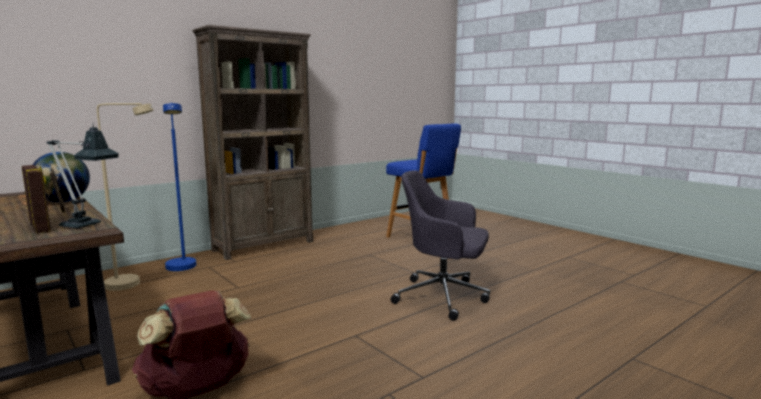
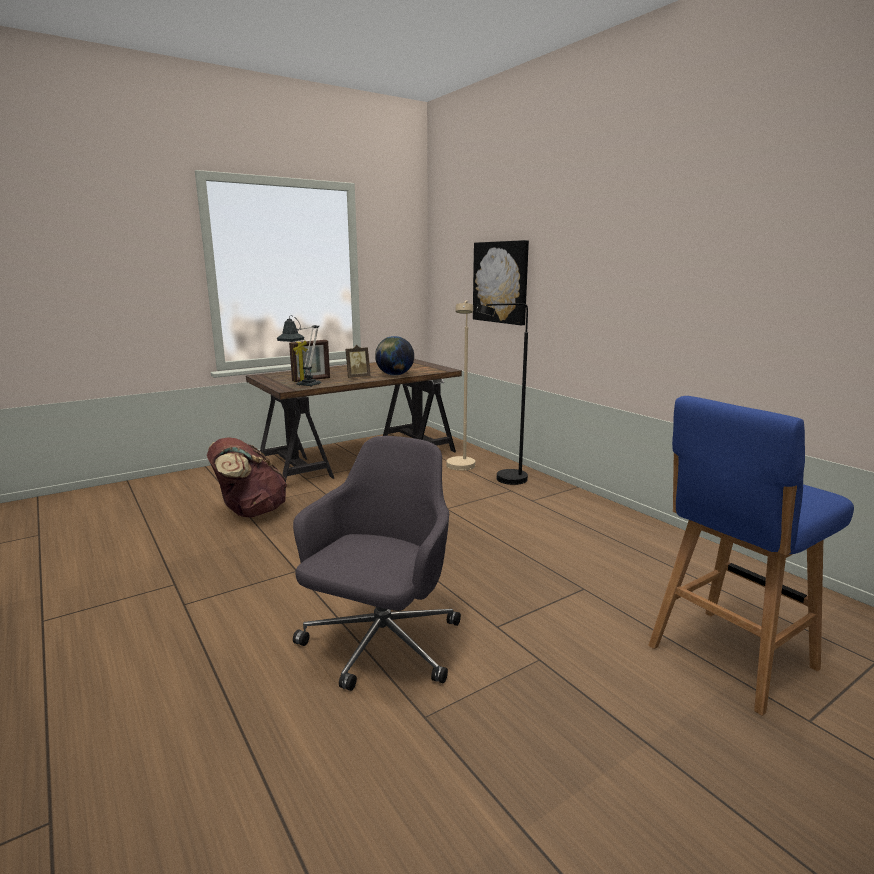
camera: 95 degrees right, 5 degrees up
(75, 86) = (500, 282): none -> picture
(182, 268) = (504, 480): blue floor lamp -> black floor lamp
(264, 246) = (600, 511): brown bookcase -> none

